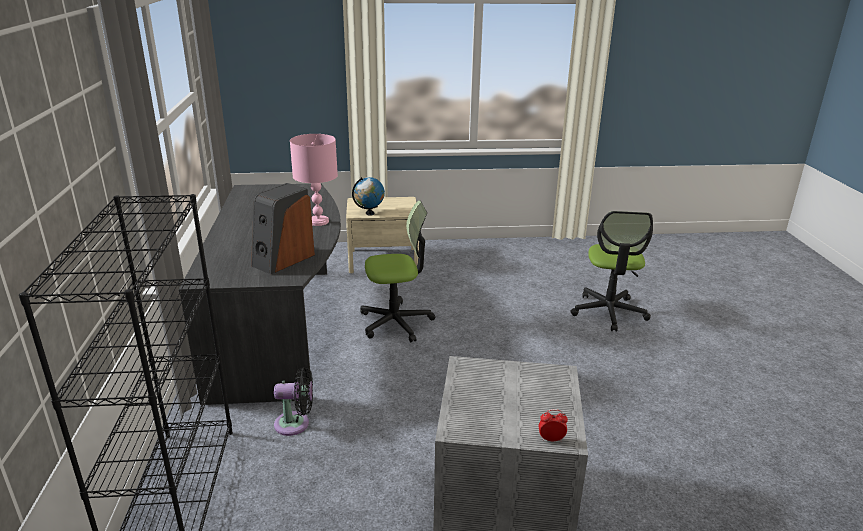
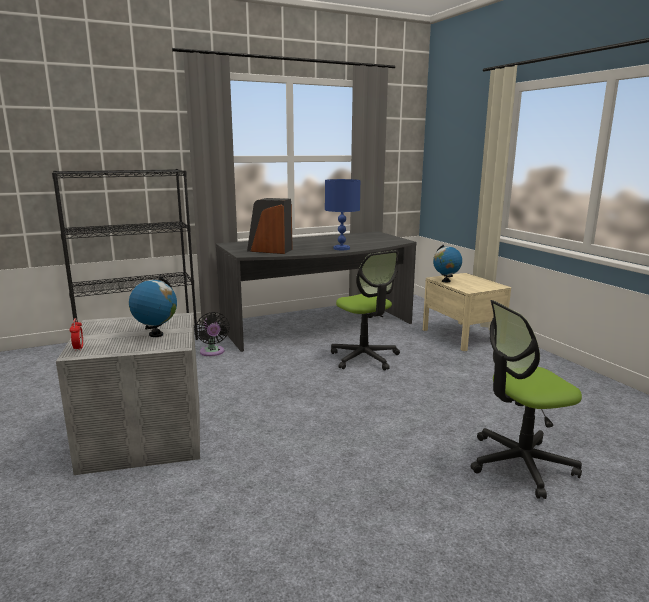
camera: 70 degrees right, 10 degrees down
(318, 221) = (341, 248): pink table lamp -> blue table lamp
(522, 384) = (156, 334): none -> globe

